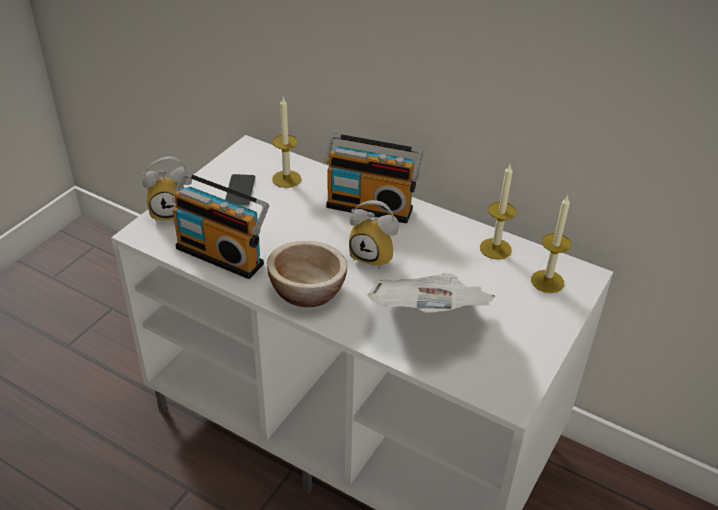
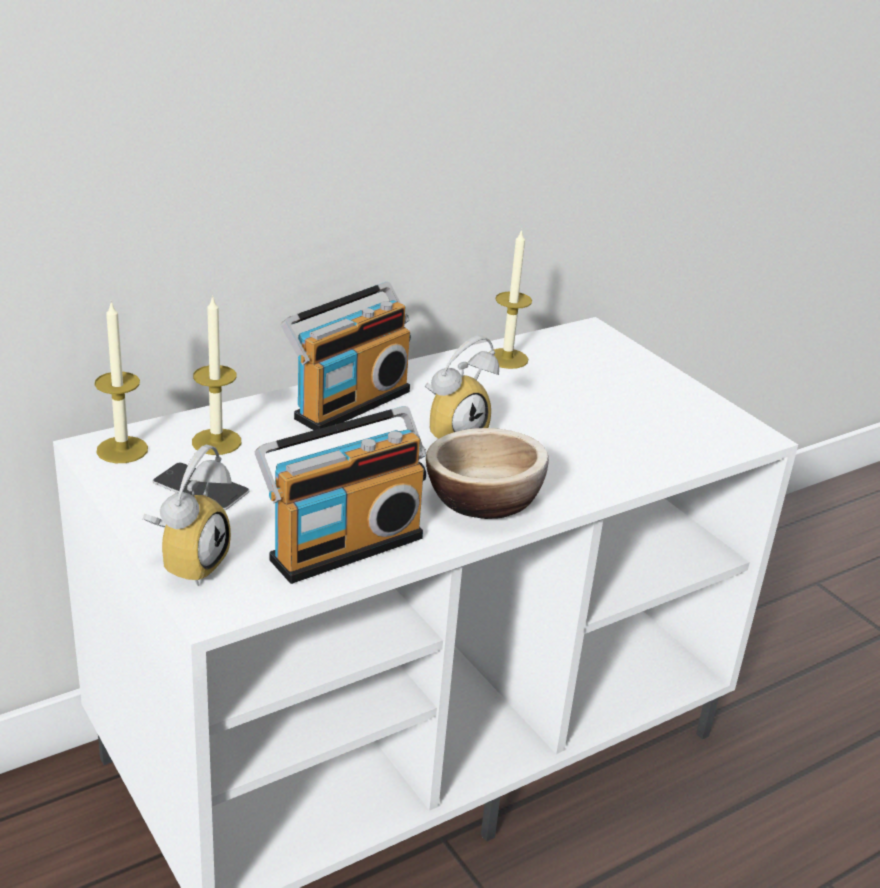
camera: 65 degrees left, 10 degrees down
(428, 316) = (594, 436): newspaper -> none
(547, 281) = (585, 352): candle -> candle (122, 450)

